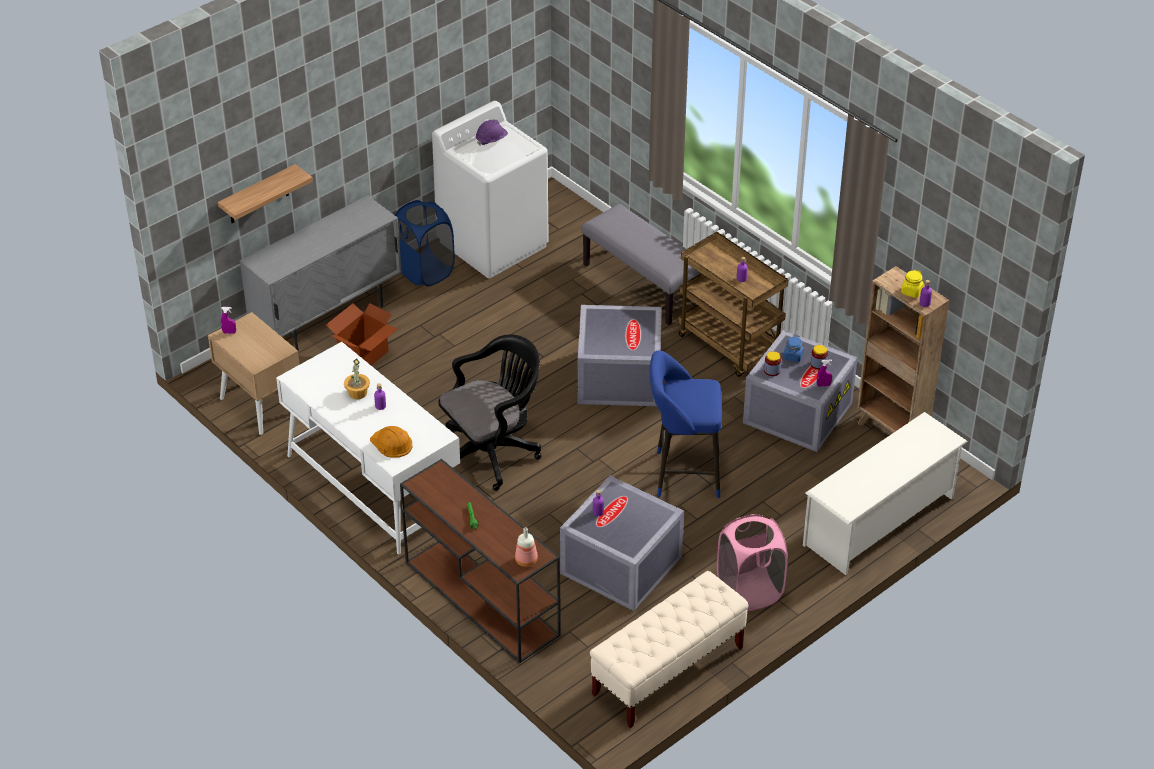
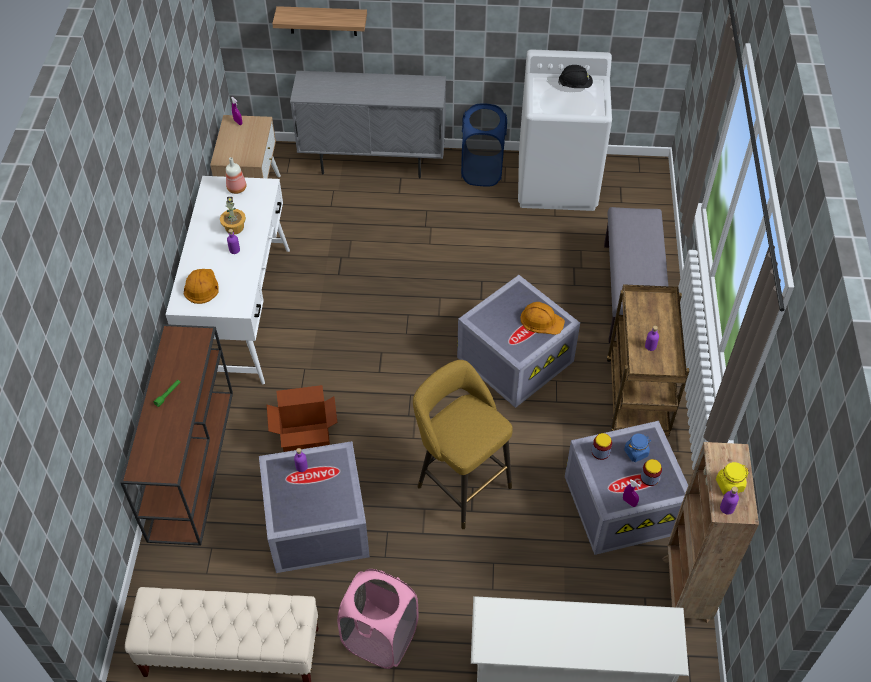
camera: 45 degrees right, 10 degrees up
(364, 356) = (360, 208): cardboard box -> cardboard box (306, 440)
(491, 140) = (575, 85): purple hard hat -> black hard hat
(492, 452) = (348, 349): black office chair -> none
(526, 560) = (153, 466): bottle -> bottle (237, 188)
(635, 322) = (541, 320): none -> orange hard hat
(682, 474) = (460, 483): blue stool -> yellow stool

